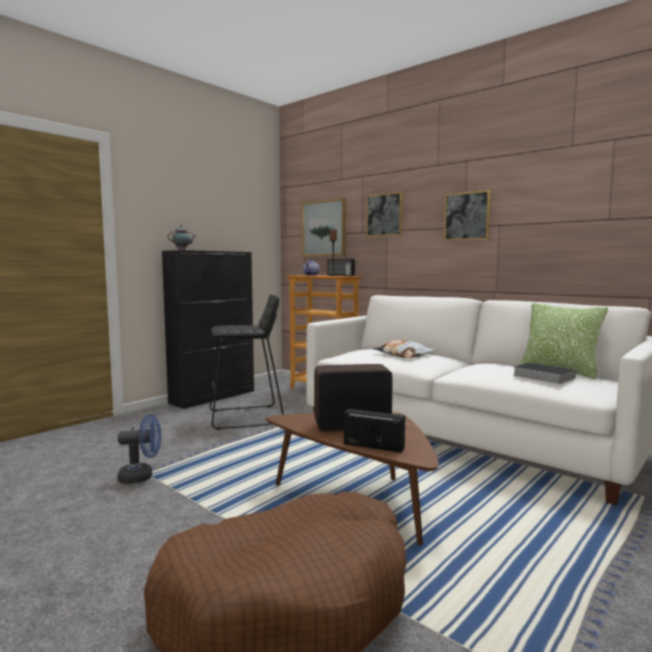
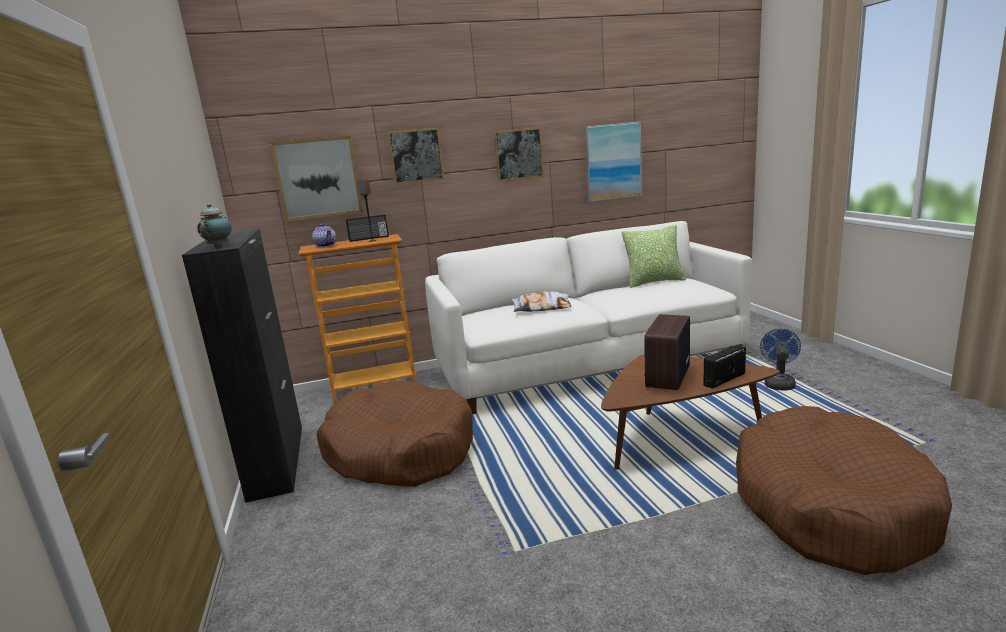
camera: 55 degrees left, 10 degrees up
(141, 477) = (521, 556): blue fan -> blue fan (778, 383)
(246, 417) = (400, 451): black stool -> brown dog bed
(541, 376) = (671, 289): book -> none
(573, 228) = (612, 161): none -> picture

